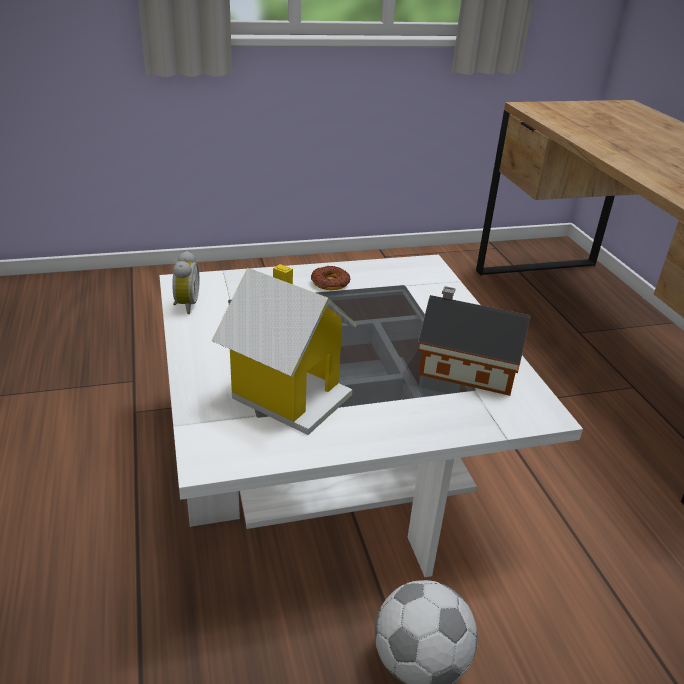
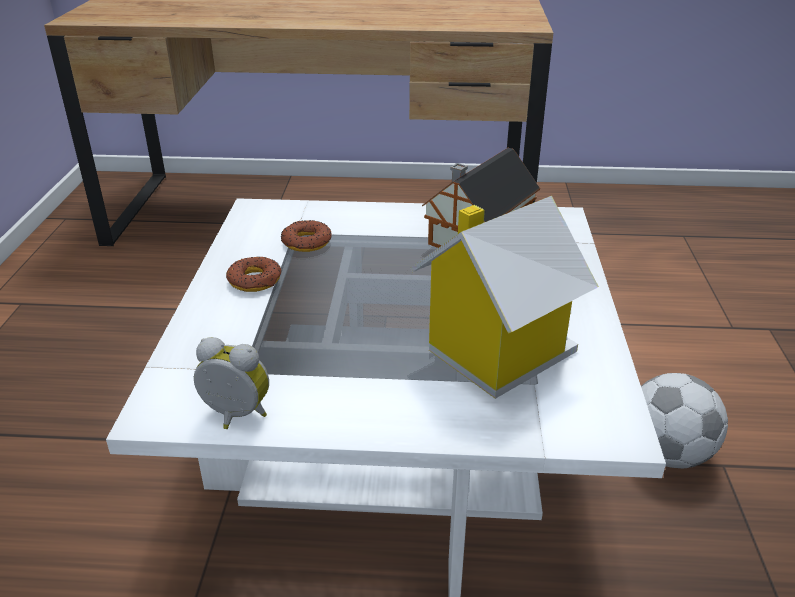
camera: 70 degrees left, 0 degrees up
(394, 291) = (306, 242): none -> donut

